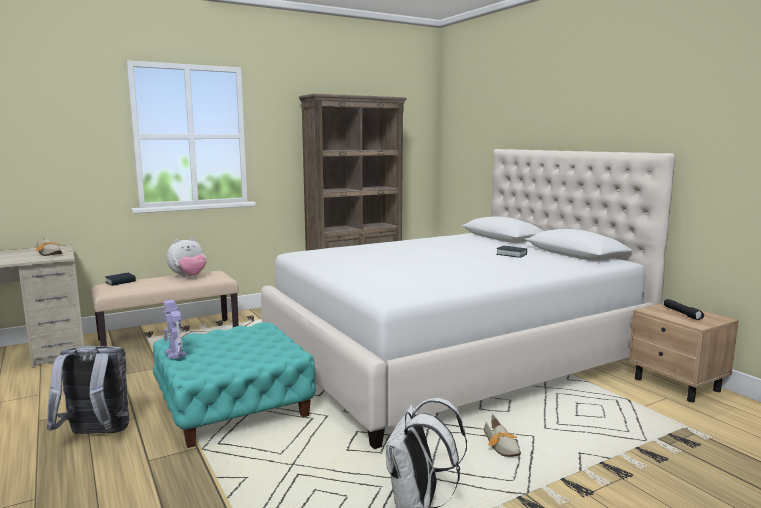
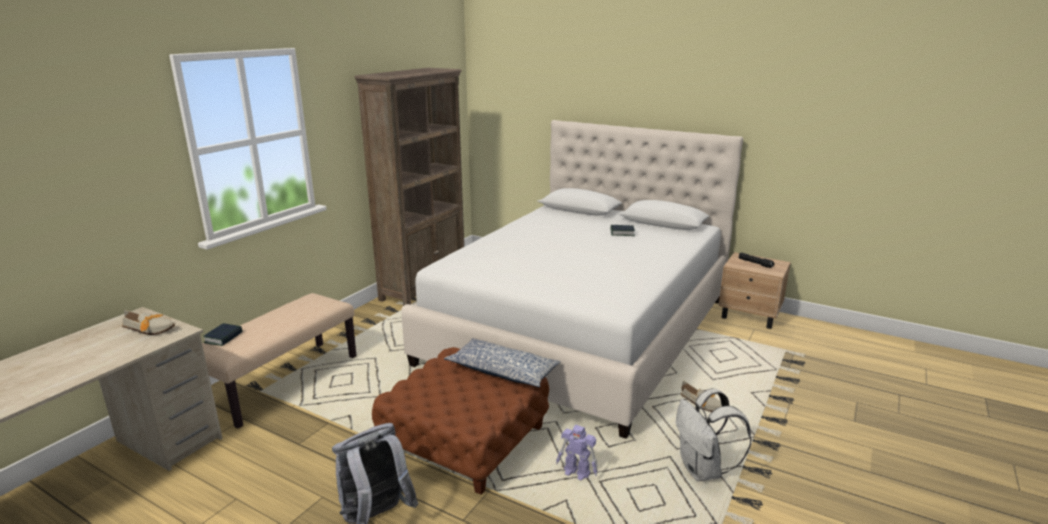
camera: 30 degrees left, 10 degrees up
(175, 354) = (426, 411): toy robot -> toy robot (577, 473)
(188, 277) = (296, 311): plush toy -> none
(234, 406) = (465, 440): turquoise ottoman -> brown ottoman
(280, 345) = (502, 371): none -> pillow

